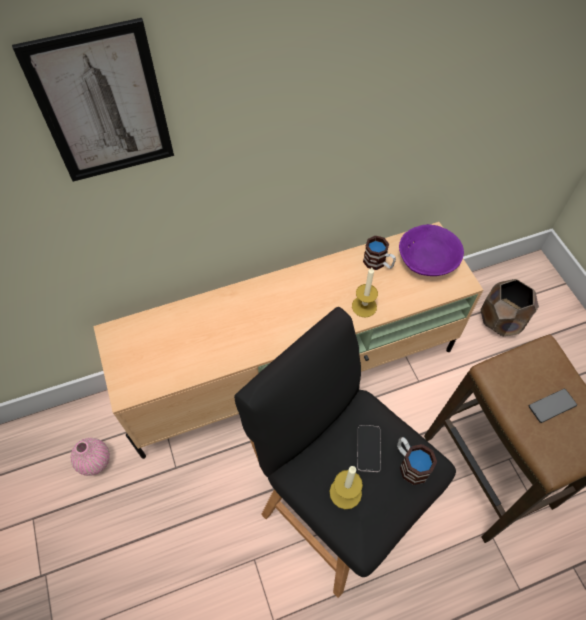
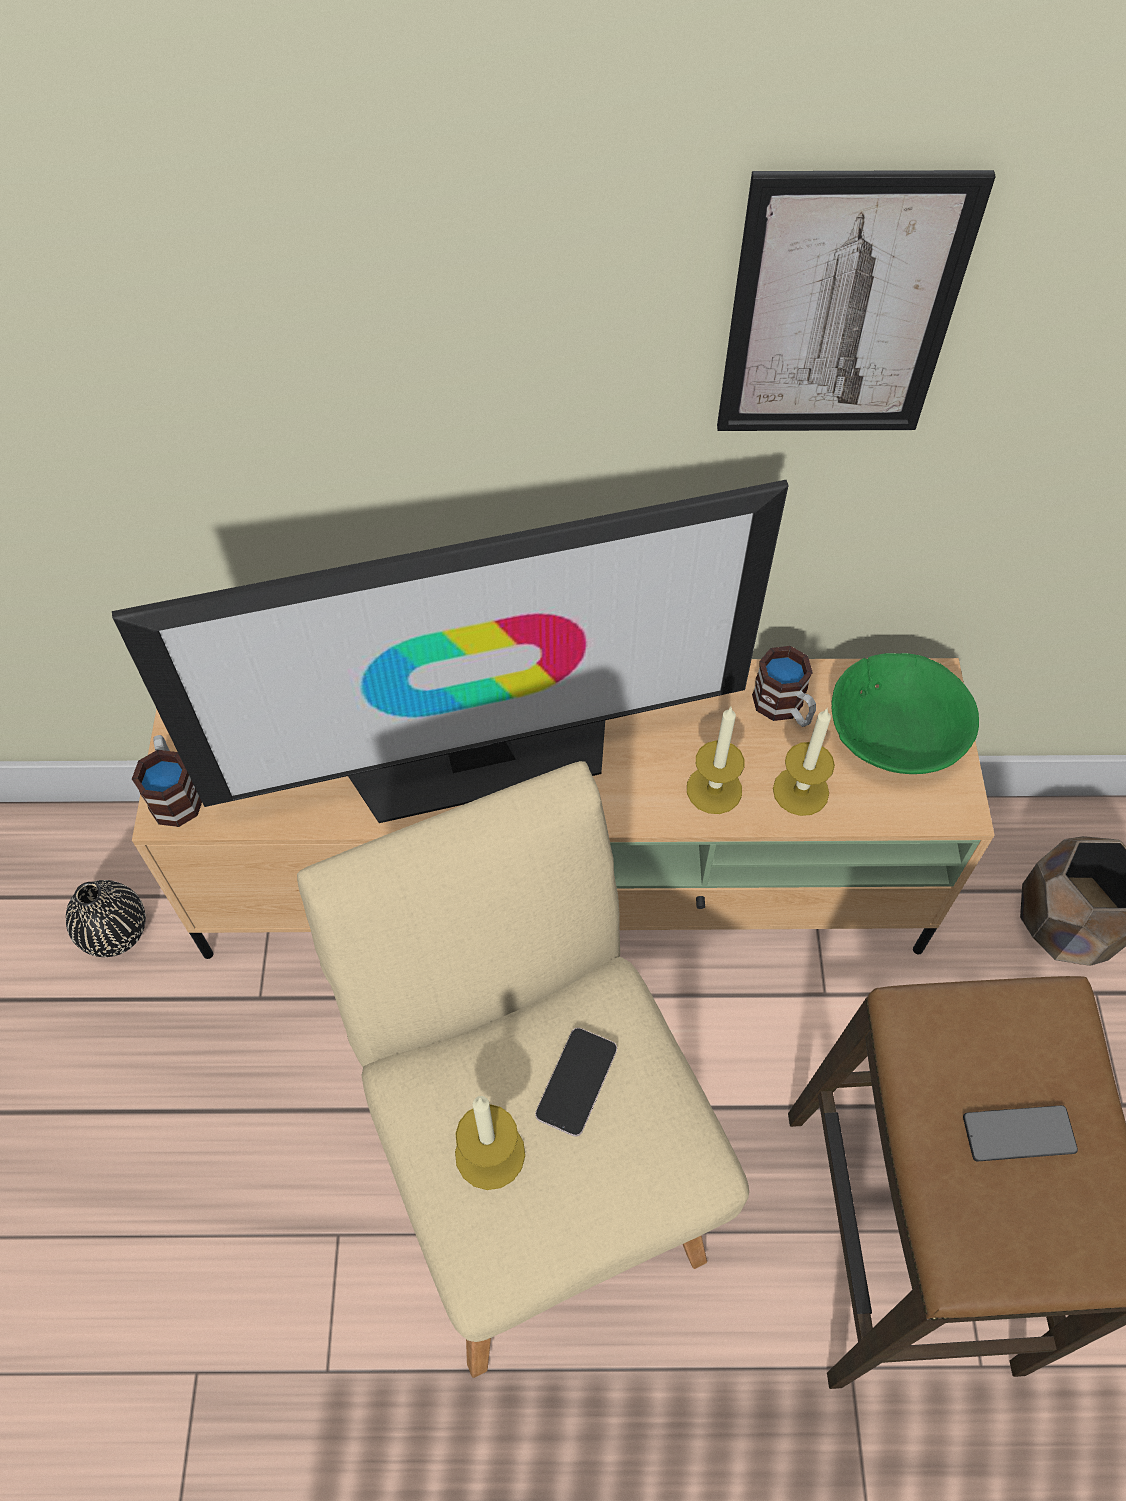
camera: 20 degrees right, 0 degrees up
(95, 461) = (116, 932): pink vase -> black vase
(103, 106) = (214, 222): picture -> picture (841, 310)
(258, 324) = (481, 757): none -> television
(334, 508) = (539, 1193): black stool -> beige stool
(399, 296) = (800, 791): none -> candle
(410, 464) = (649, 1145): mug -> mug (174, 793)
(428, 260) = (896, 733): purple bowl -> green bowl

